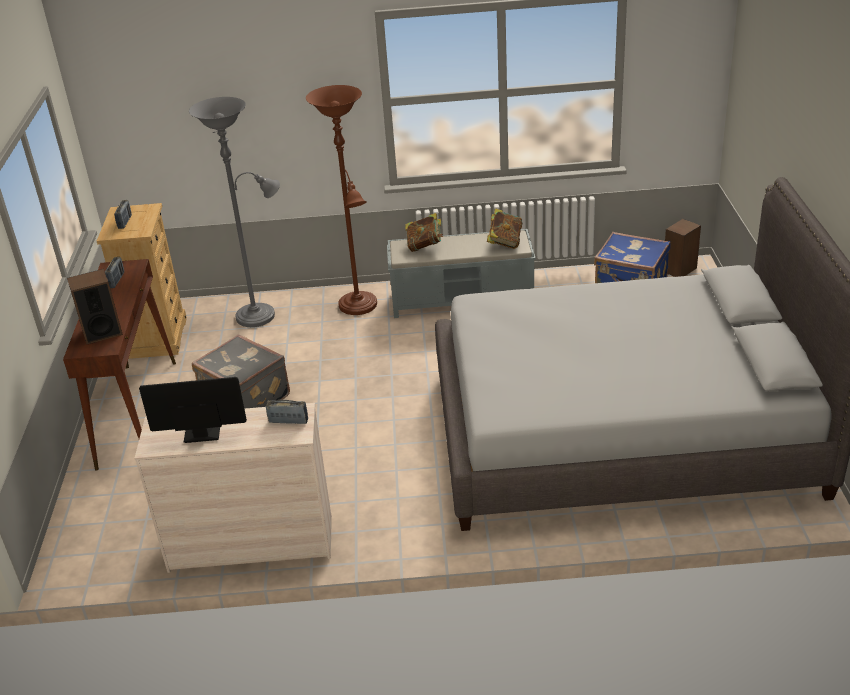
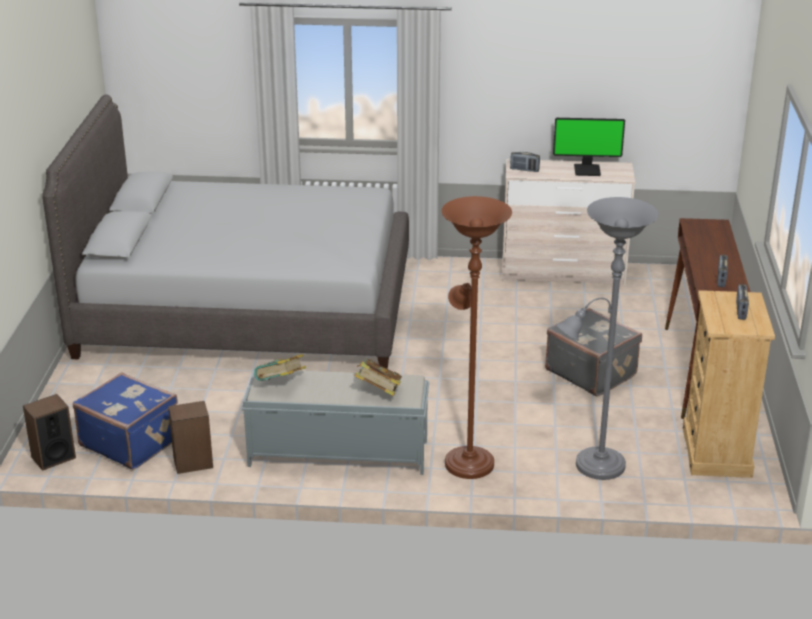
camera: 175 degrees left, 5 degrees down
(102, 332) = (705, 235): speaker -> speaker (193, 463)

